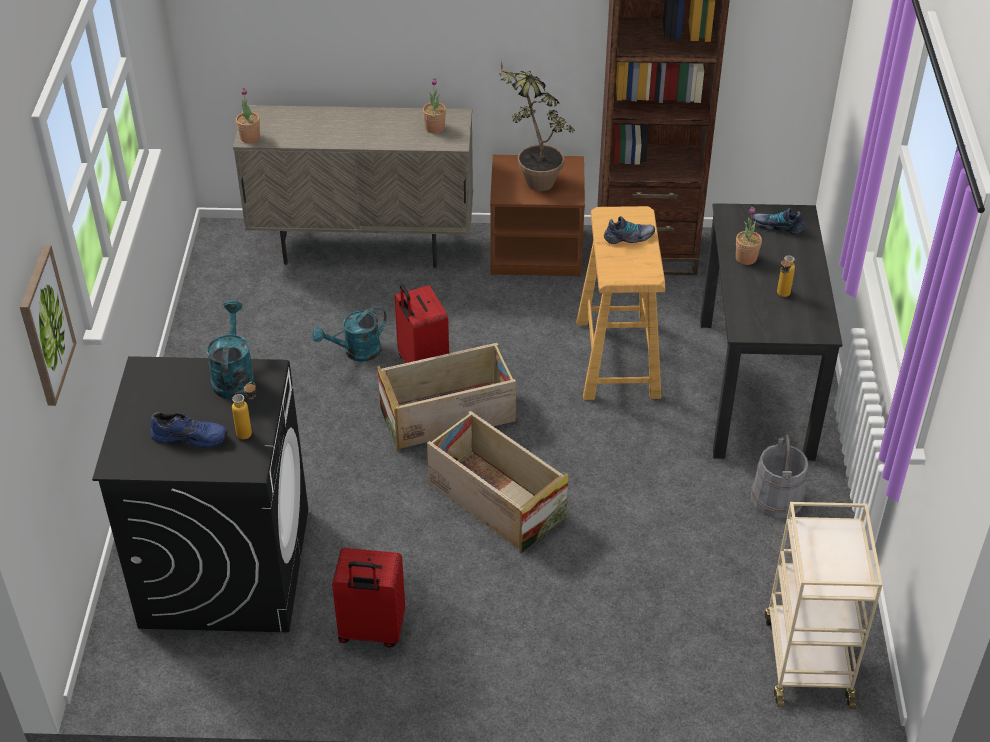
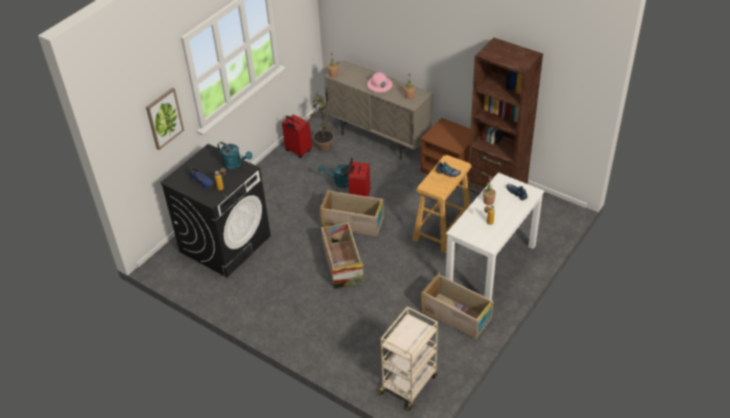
camera: 35 degrees right, 0 degrees up
(233, 376) = (235, 165): turquoise watering can -> turquoise watering can turned 90 degrees clockwise
(359, 127) = (379, 85): none -> pink hard hat
(371, 631) = (255, 291): red suitcase -> red suitcase (298, 151)
(533, 178) = (449, 134): potted plant -> potted plant (323, 144)
(755, 388) = (491, 266): black desk -> white desk
(777, 498) = (457, 316): grey bucket -> crate

